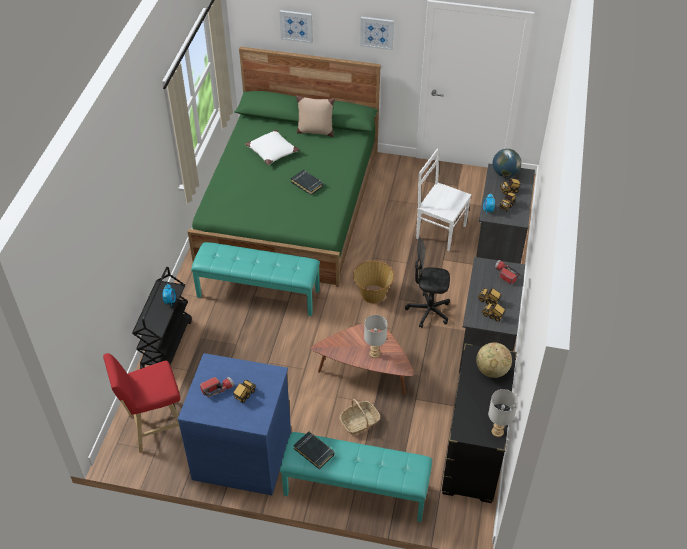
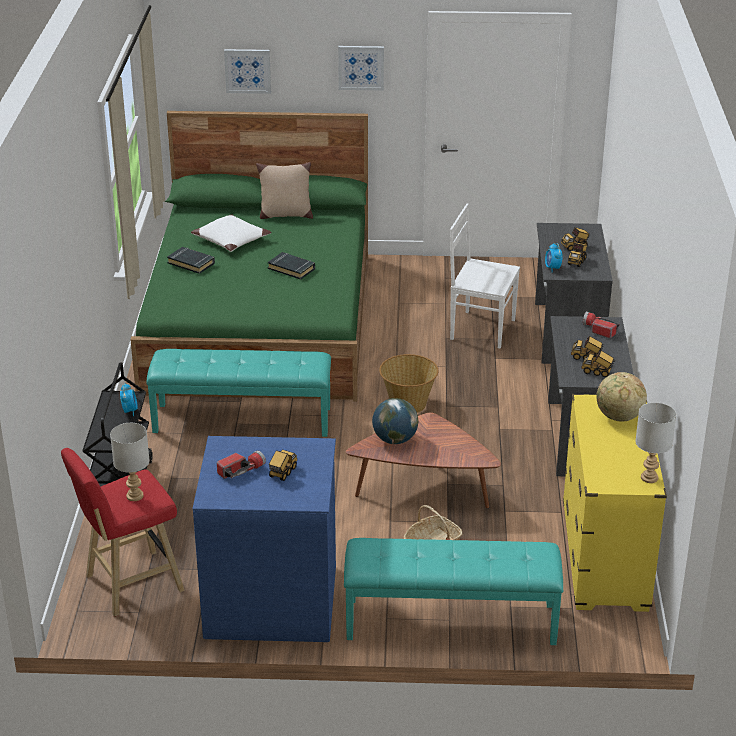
camera: 10 degrees left, 15 degrees down
(314, 451) = (389, 554): black book -> black book (191, 263)
(374, 353) = (438, 448): grey table lamp -> grey table lamp (135, 495)
(428, 311) = (492, 414): black office chair -> none
(473, 451) = (604, 558): black dresser -> yellow dresser
(504, 173) = (562, 230): globe -> globe (394, 440)

